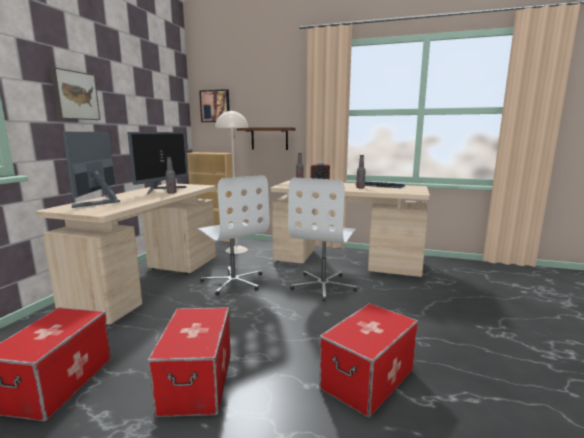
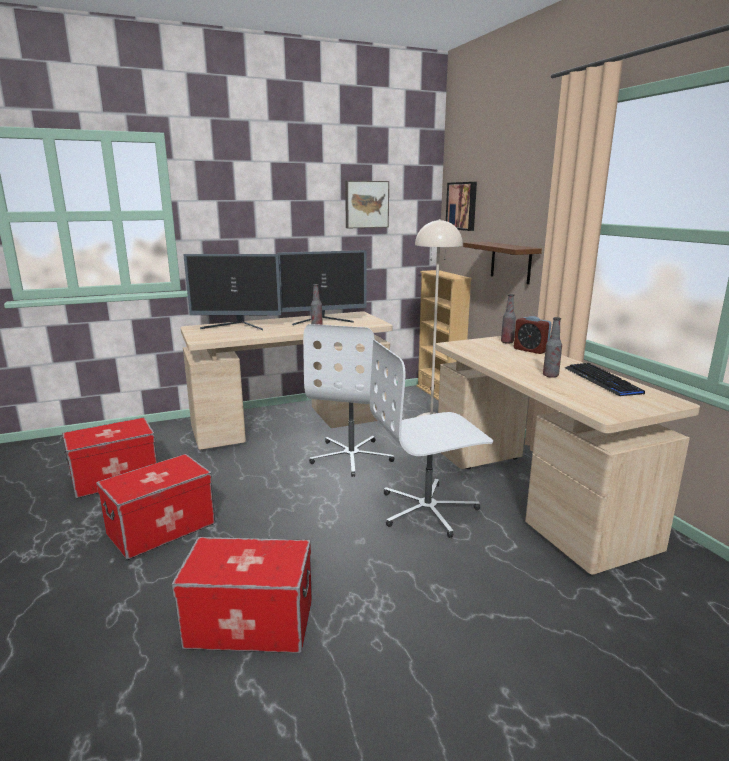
camera: 50 degrees right, 5 degrees up
(74, 95) = (252, 209): picture -> picture (366, 204)
(101, 202) = (237, 326): monitor -> monitor turned 135 degrees counterclockwise

